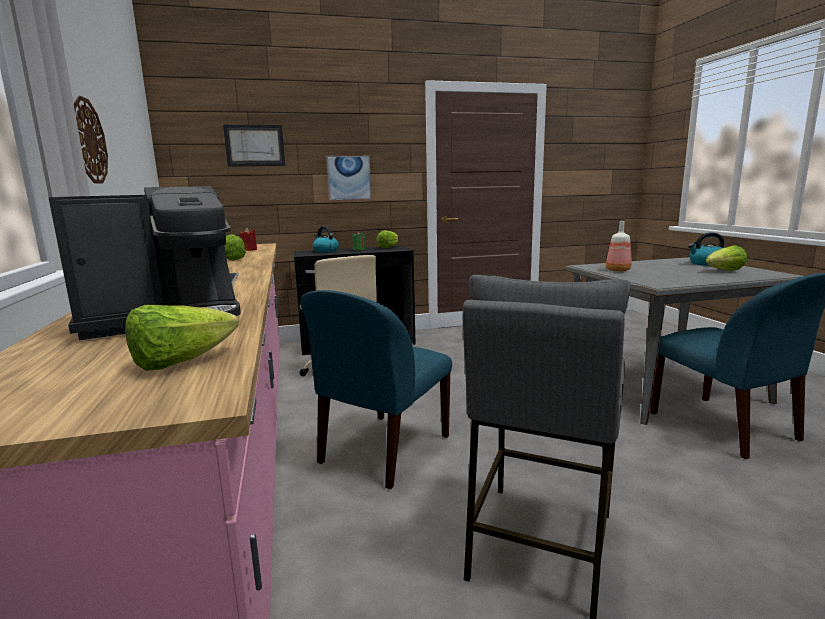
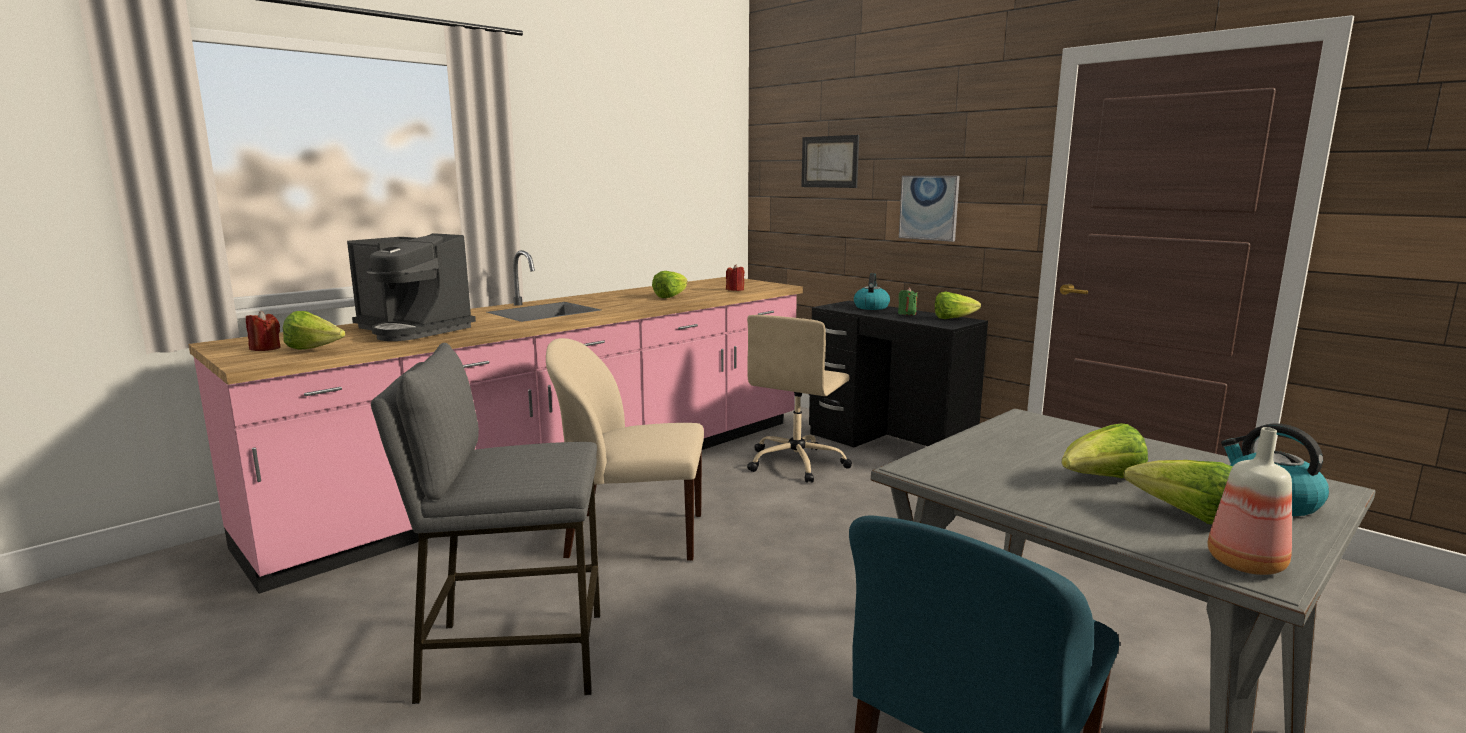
camera: 60 degrees right, 0 degrees up
(84, 392) = (265, 348): none -> red candle
(89, 141) = (581, 176): wall clock -> none
(383, 450) = (632, 536): blue chair -> beige chair
(617, 270) = (1020, 438): bottle -> bottle (1245, 563)
(680, 271) = (1100, 479): none -> lettuce

